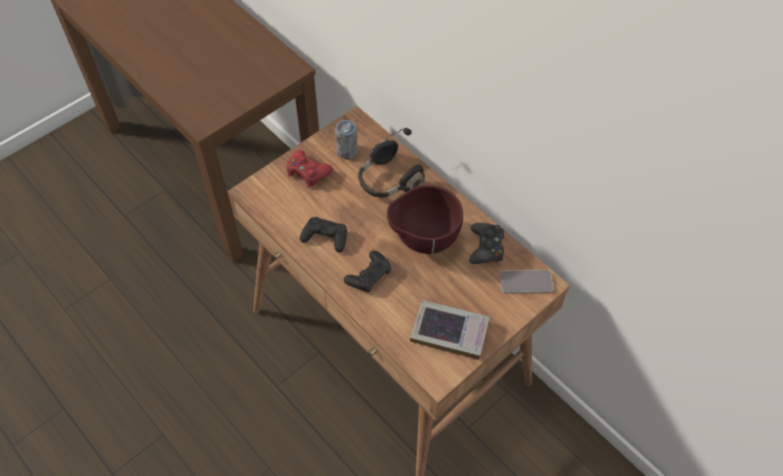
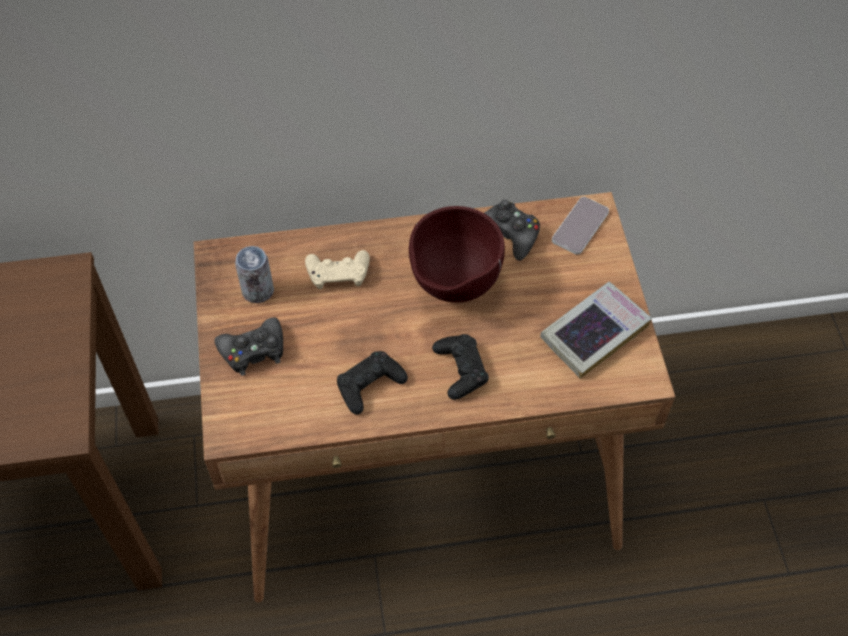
camera: 55 degrees left, 0 degrees up
(307, 172) = (253, 351): red game controller -> black game controller
(388, 180) = (338, 273): black headphones -> beige game controller

